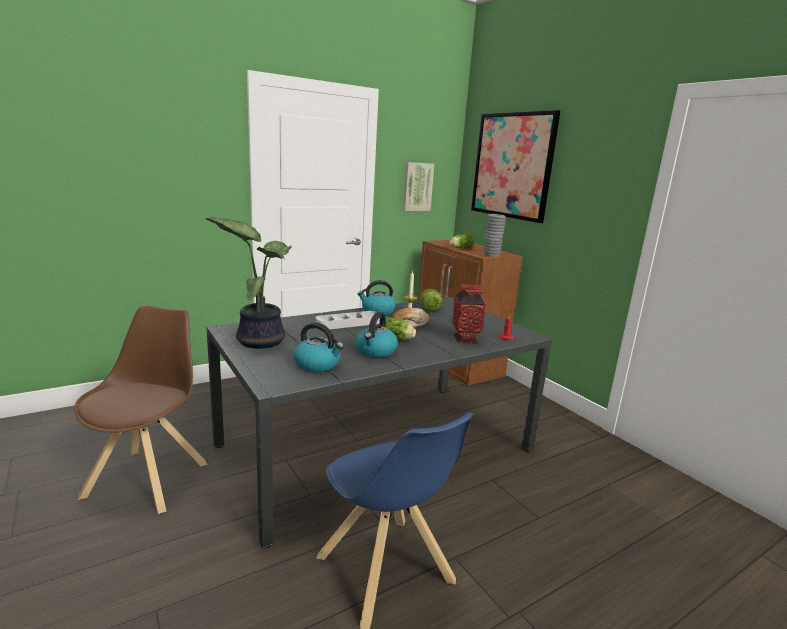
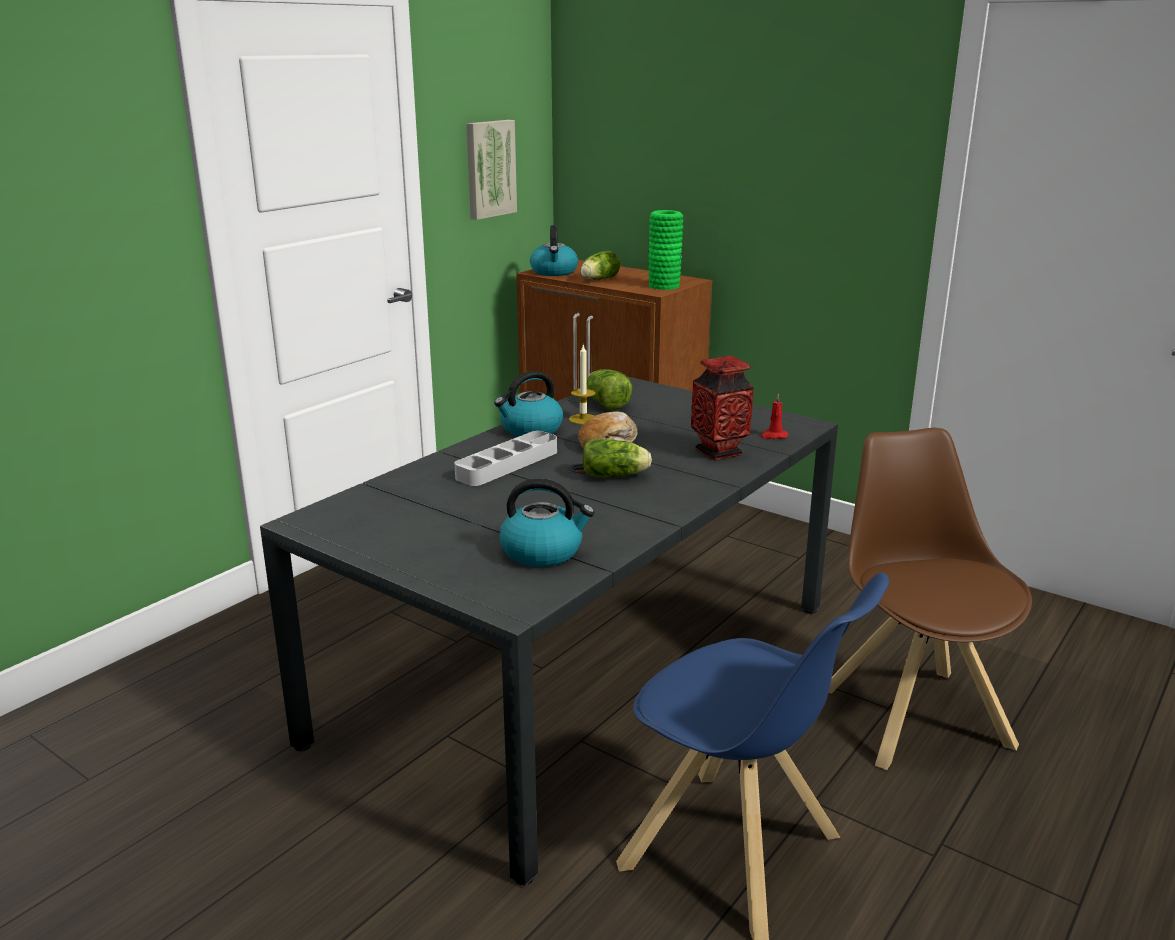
camera: 20 degrees left, 5 degrees up
(149, 477) = (219, 840): brown chair -> brown chair (913, 713)
(260, 340) = (393, 530): potted plant -> none
(375, 351) = (607, 505): kettle -> kettle (554, 272)
(491, 255) = (664, 286): grey vase -> green vase
(512, 166) = (670, 116): picture -> none

